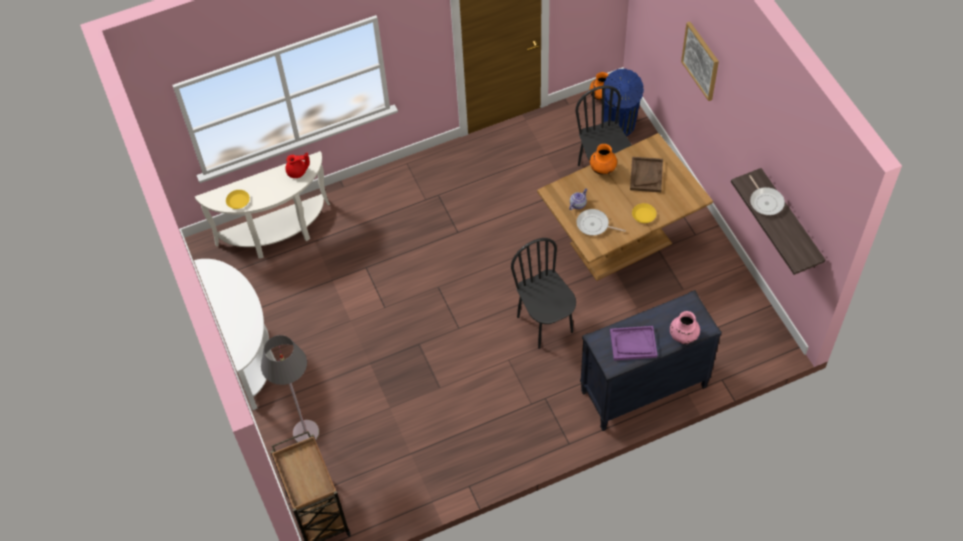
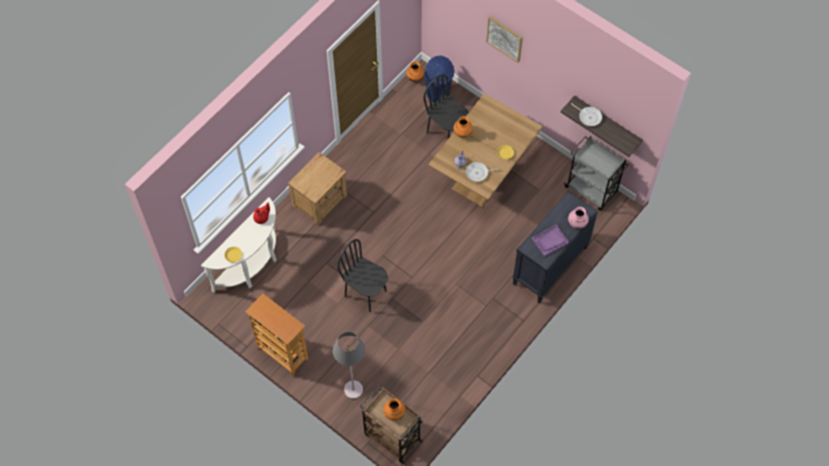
camera: 30 degrees left, 5 degrees up
(249, 351) = (282, 354): white console table -> bookcase
(309, 474) = (394, 413): none -> orange vase
(402, 193) = (320, 200): none -> brown nightstand
(545, 324) = (466, 250): black chair -> black chair (365, 293)
(646, 175) = (492, 125): brown tray -> none
(754, 318) = (592, 190): none -> grey cart

